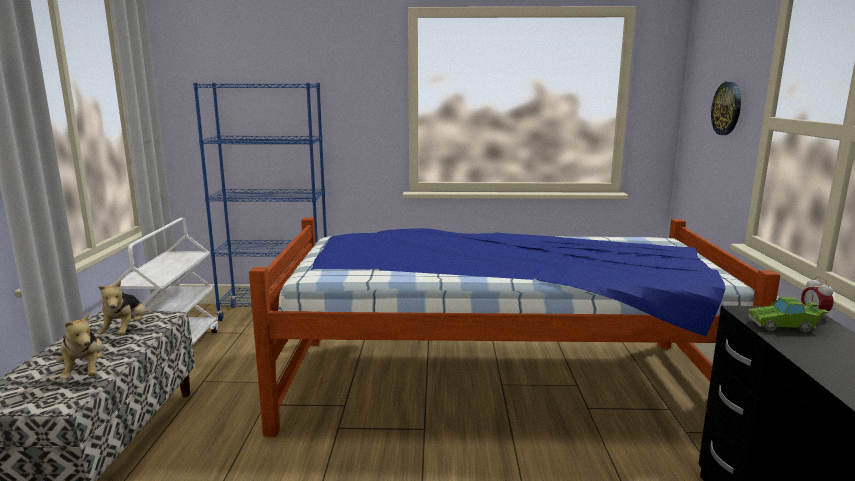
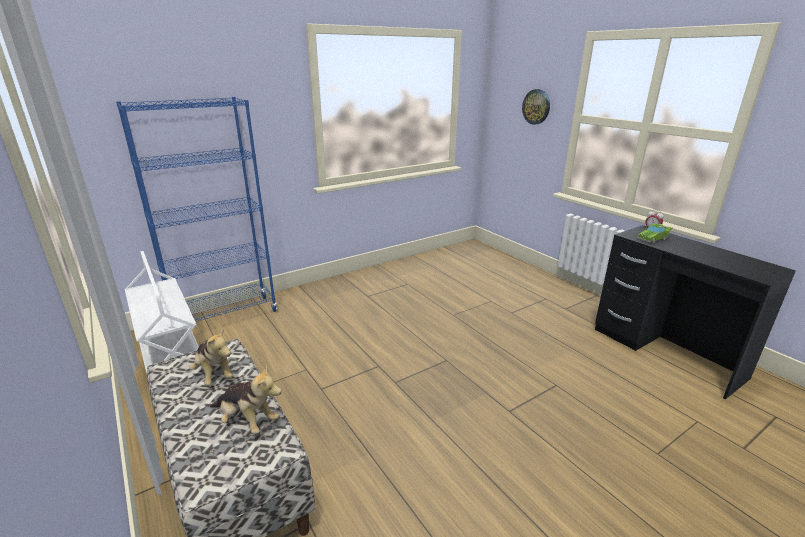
camera: 35 degrees left, 10 degrees up
(494, 382) = (447, 315): bed -> none

